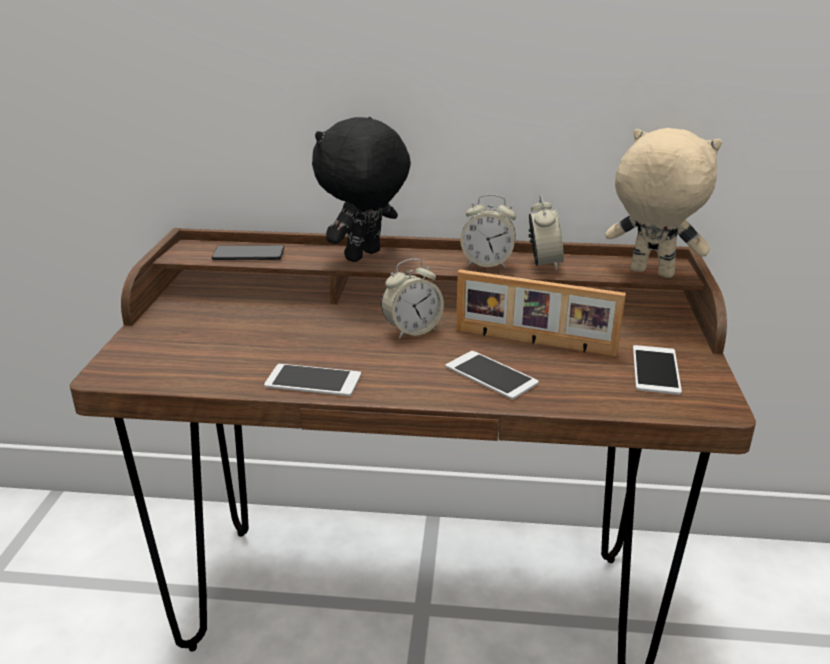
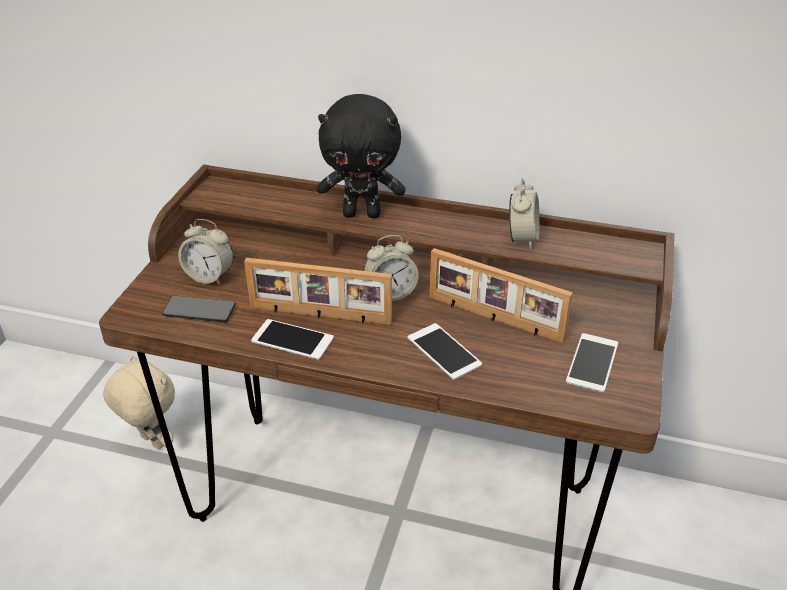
camera: 10 degrees right, 10 degrees up
(248, 254) = (261, 202): phone -> phone (199, 310)
(338, 356) = (319, 315): none -> picture frame
(364, 256) = (362, 214): black plush toy -> black plush toy turned 135 degrees counterclockwise
(487, 263) = (470, 234): alarm clock -> alarm clock (209, 276)
(650, 273) = (618, 261): beige plush toy -> beige plush toy (151, 442)

